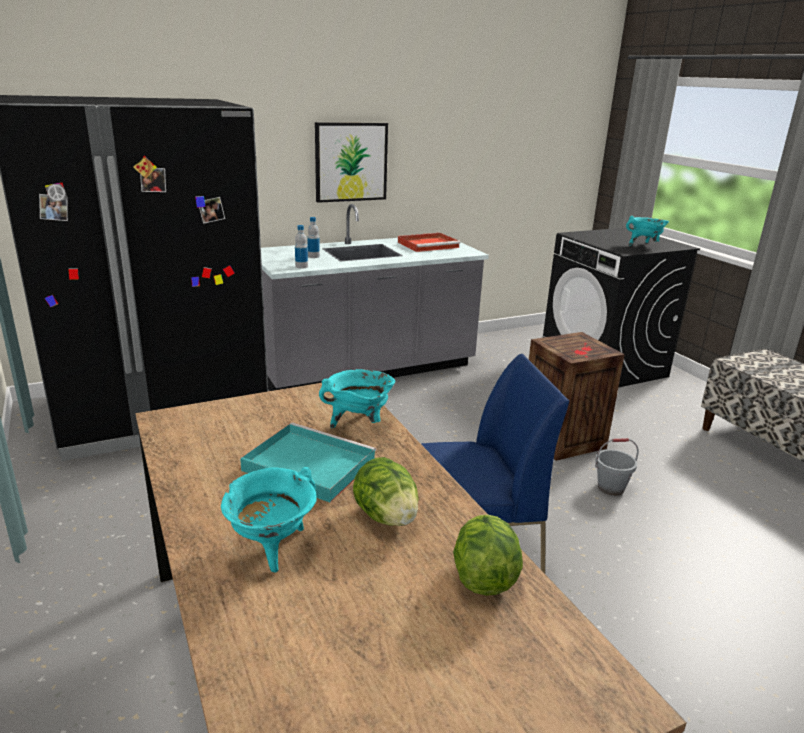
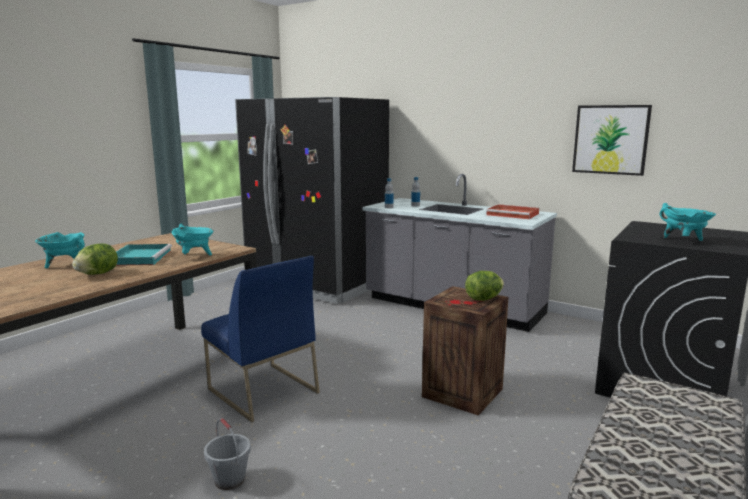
camera: 60 degrees right, 10 degrees down
(351, 162) = (477, 143): picture -> picture (610, 139)
(484, 577) = (47, 294): lettuce -> lettuce (483, 299)
(611, 488) = (408, 428): grey bucket -> grey bucket (229, 480)

